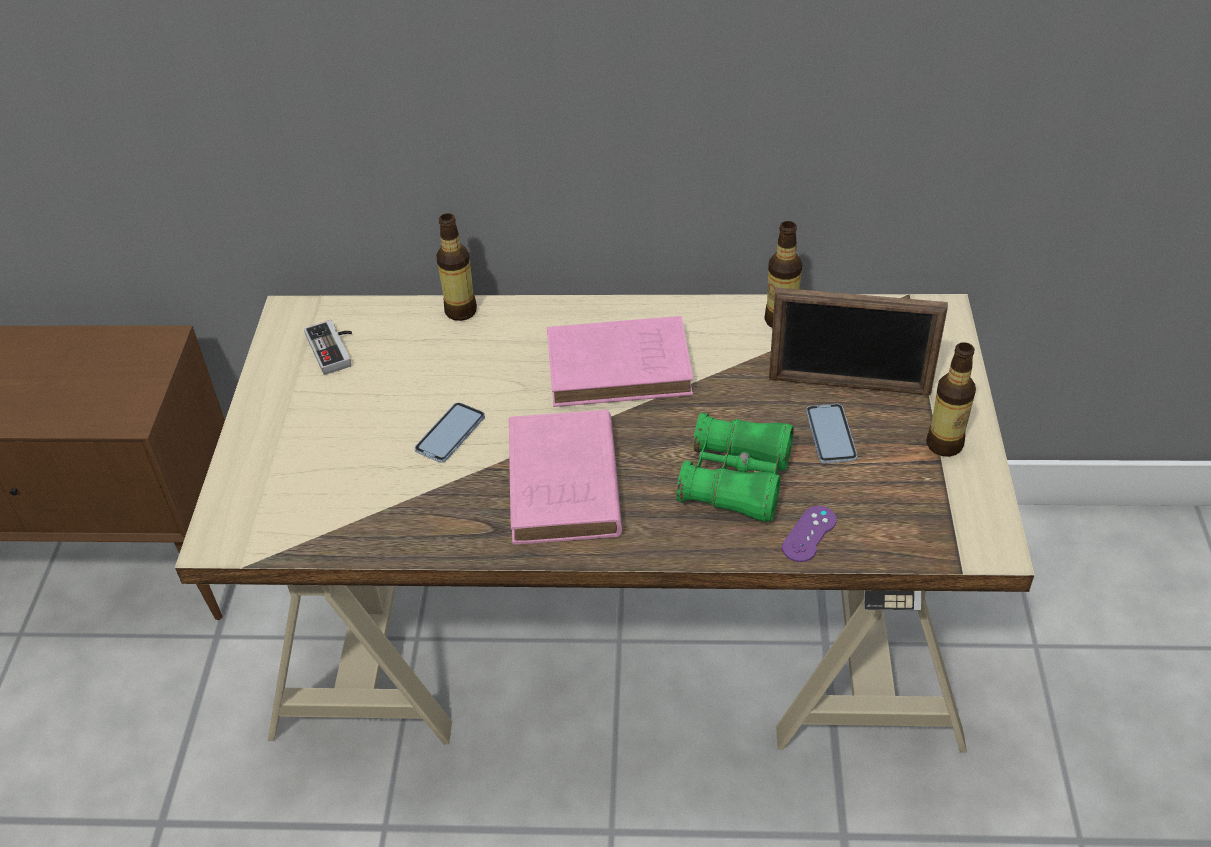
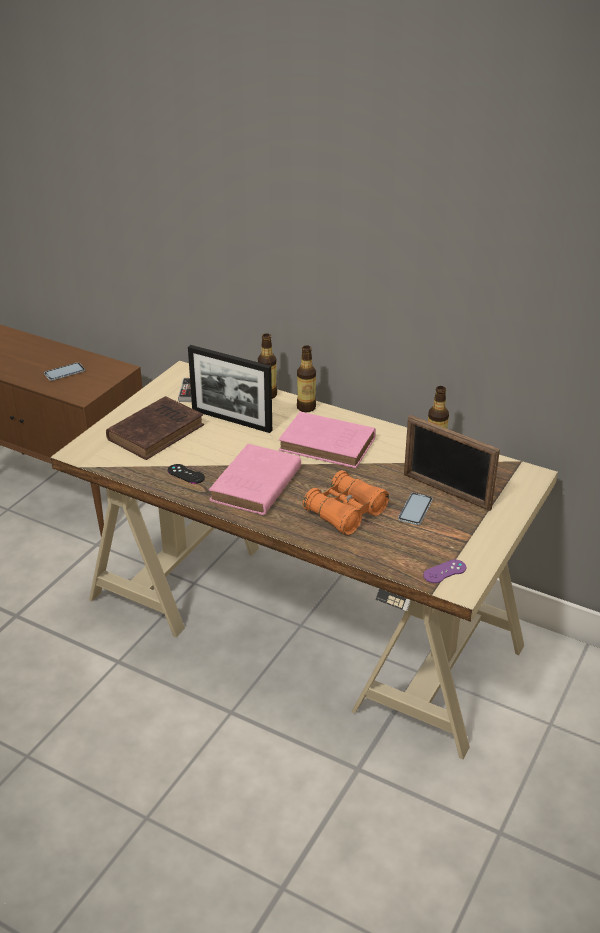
camera: 25 degrees right, 10 degrees down
(330, 444) = (158, 431): none -> brown book
(437, 378) = (231, 420): none -> picture frame
(437, 509) = (186, 474): none -> black game controller
(450, 434) = (218, 445): phone -> phone (64, 372)
(736, 480) = (345, 512): green binoculars -> orange binoculars
(809, 534) = (363, 548): purple game controller -> purple game controller (444, 571)
(944, 444) = (476, 535): bottle -> bottle (306, 407)

